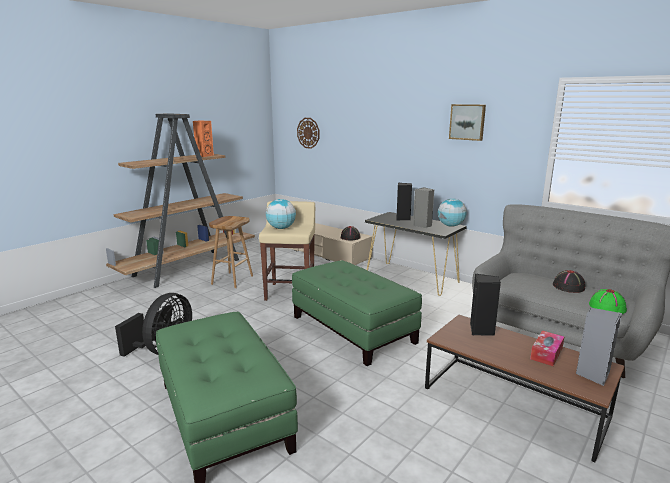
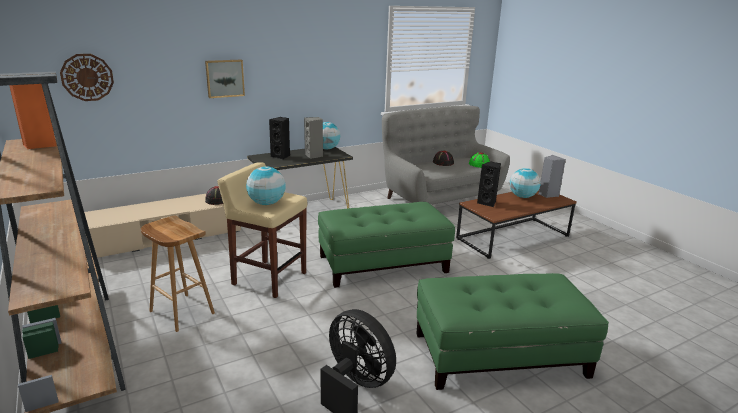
camera: 70 degrees left, 5 degrees up
(467, 122) = (321, 46): picture -> picture (224, 78)
(546, 353) = (522, 196): tissue box -> globe

